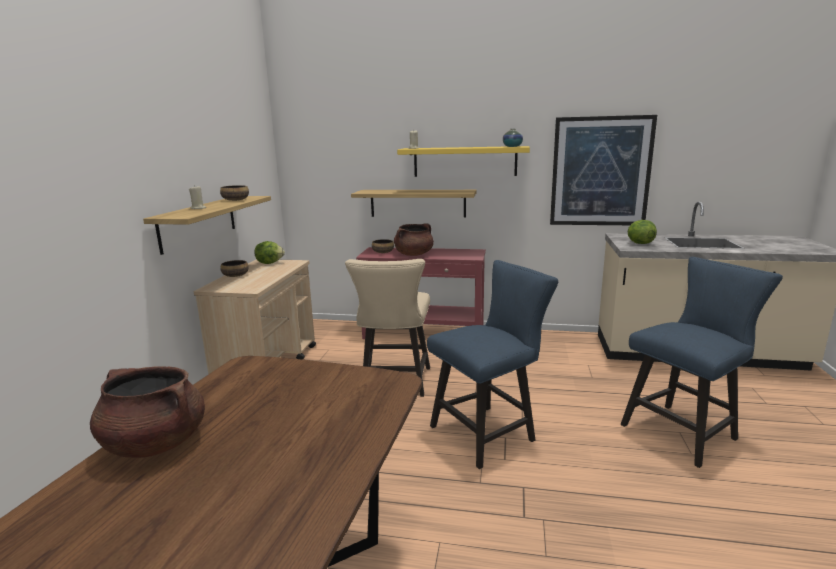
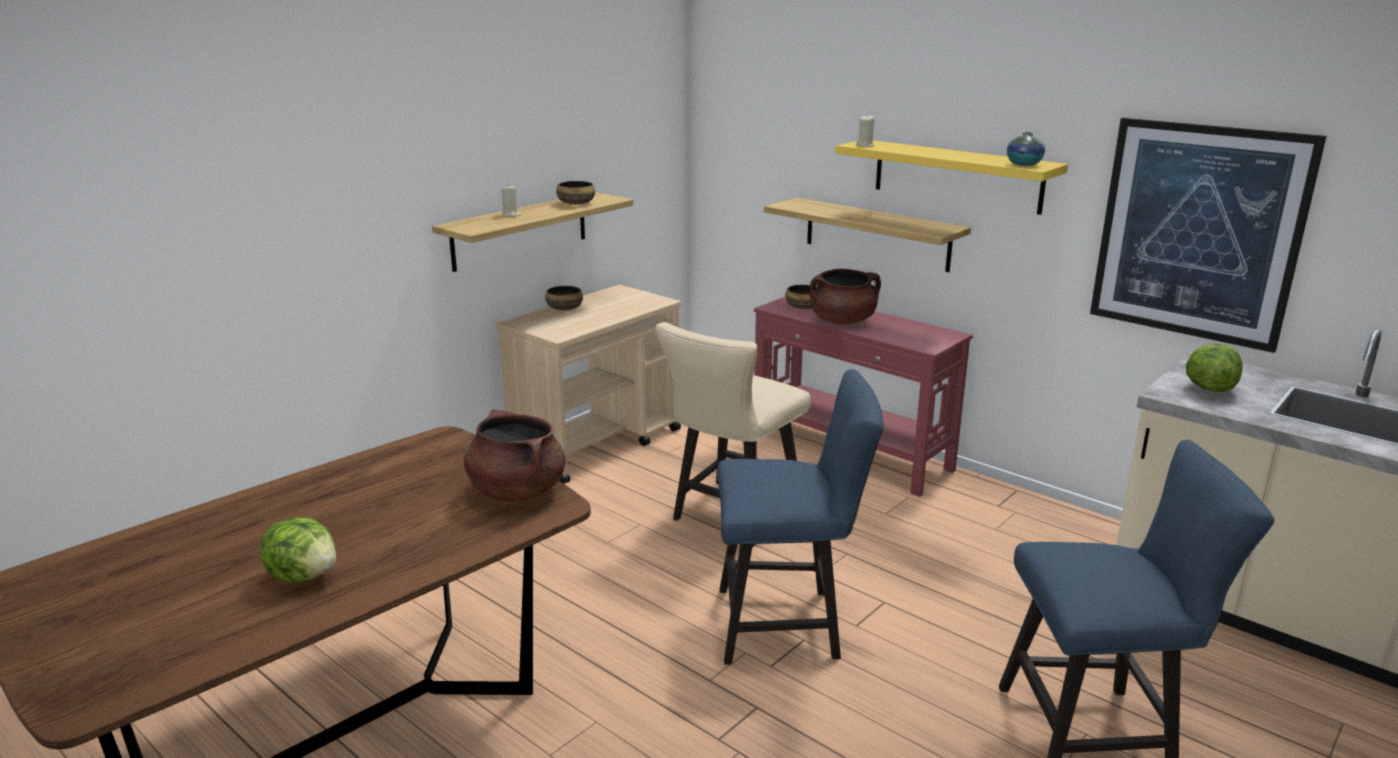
camera: 30 degrees right, 5 degrees up
(155, 443) = (294, 496): brown cooking pot -> brown cooking pot (516, 491)
(270, 263) = (627, 295): lettuce -> lettuce (304, 575)

